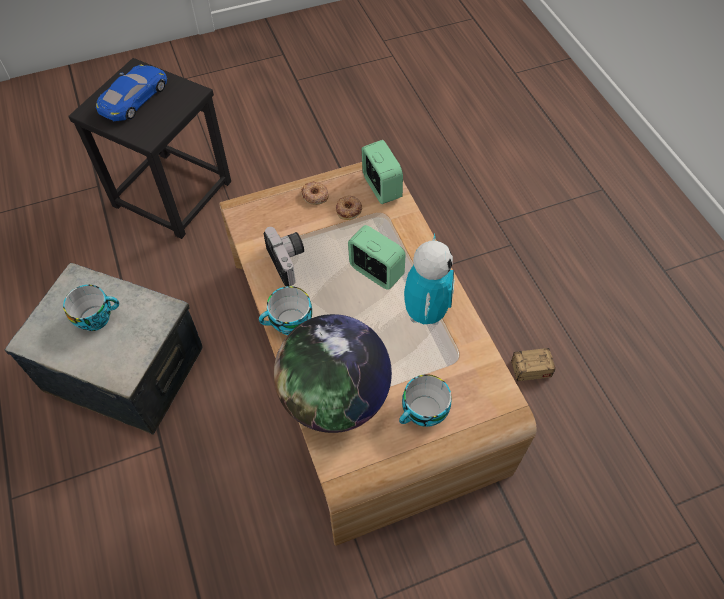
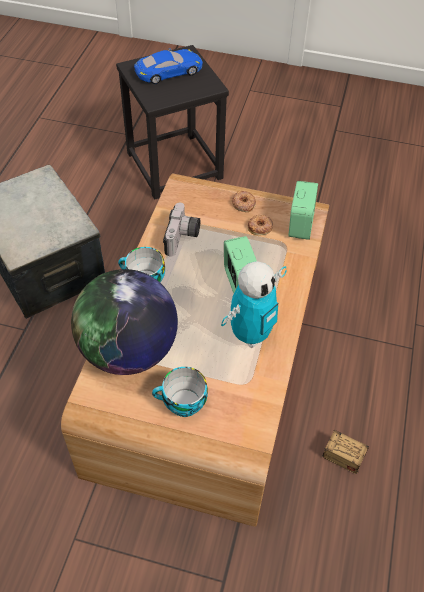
camera: 35 degrees right, 5 degrees down
(97, 317) = (35, 208): cup -> none

